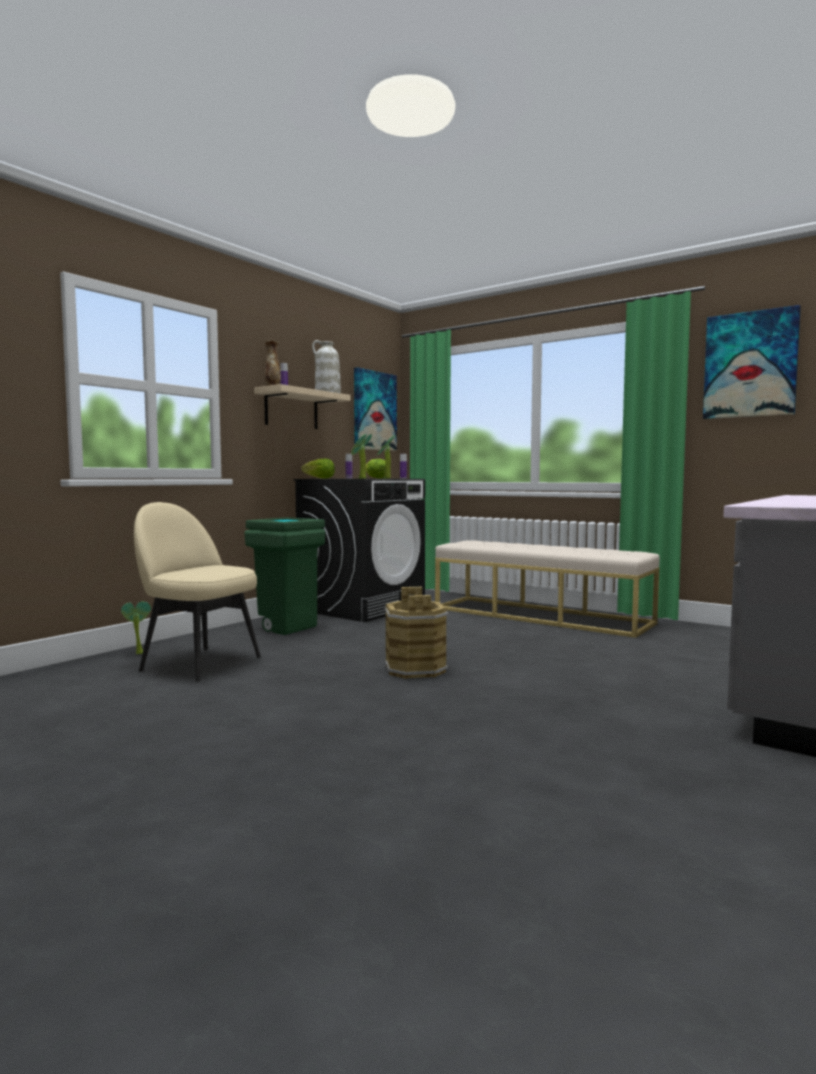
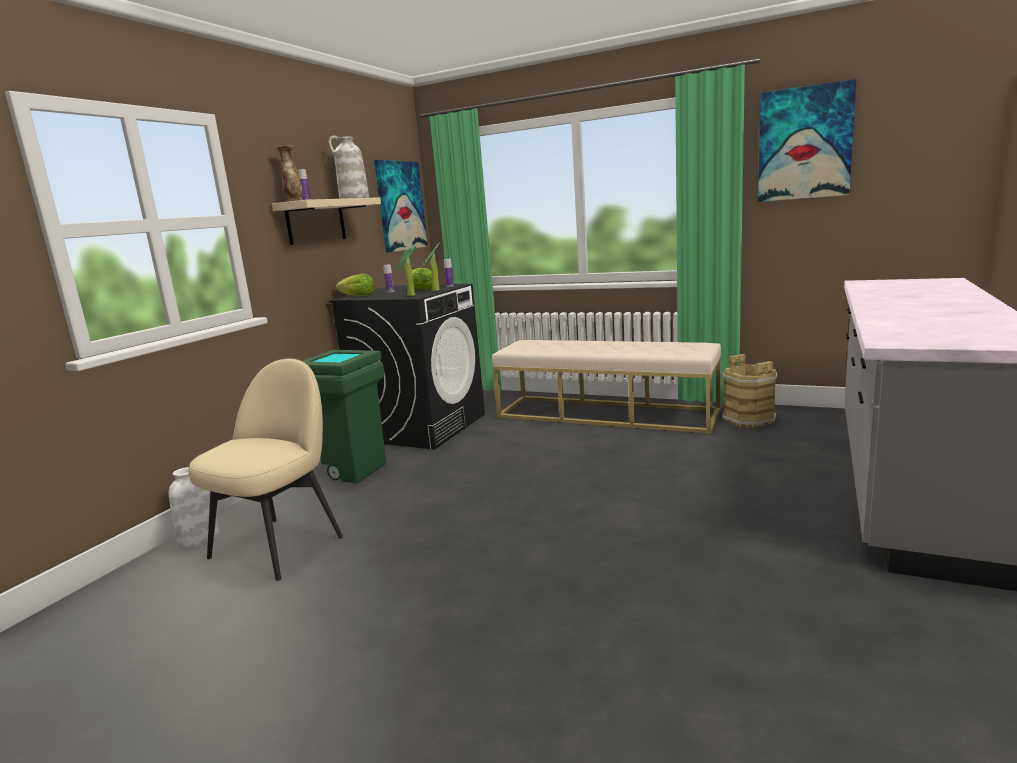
camera: 10 degrees left, 10 degrees up
(137, 653) = (200, 540): potted plant -> white vase
(199, 663) = (279, 545): beige chair -> beige chair turned 105 degrees clockwise
(416, 669) = (520, 516): brown bucket -> brown bucket (749, 419)

